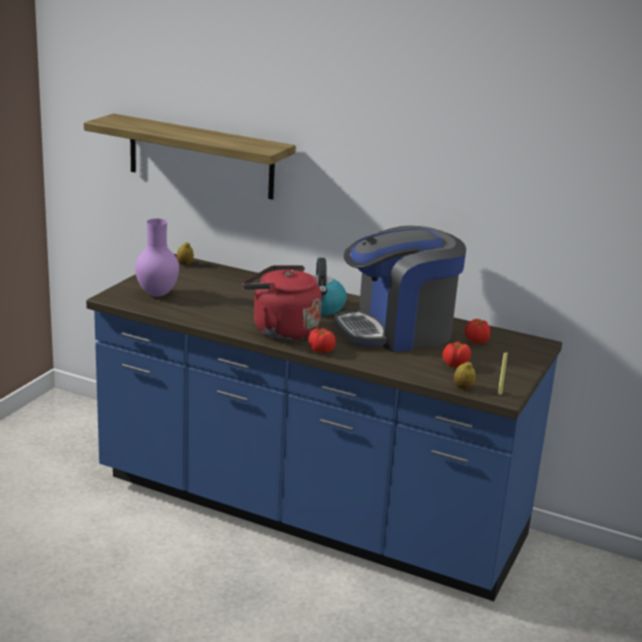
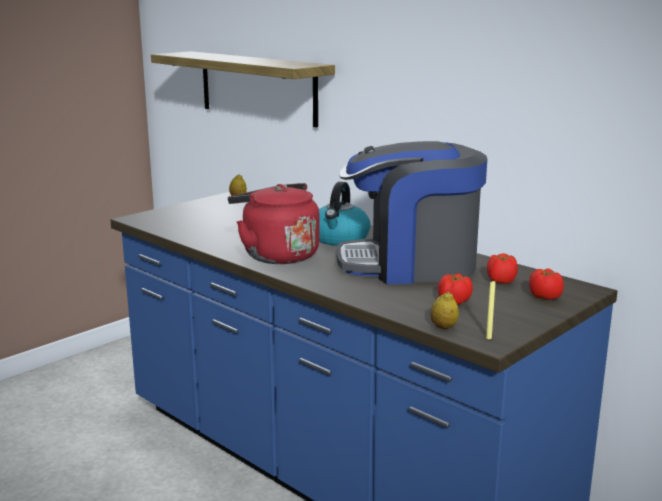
camera: 20 degrees right, 5 degrees down
(157, 294) = (182, 218): purple vase -> none
(321, 350) = (302, 276): tomato -> tomato (544, 297)

